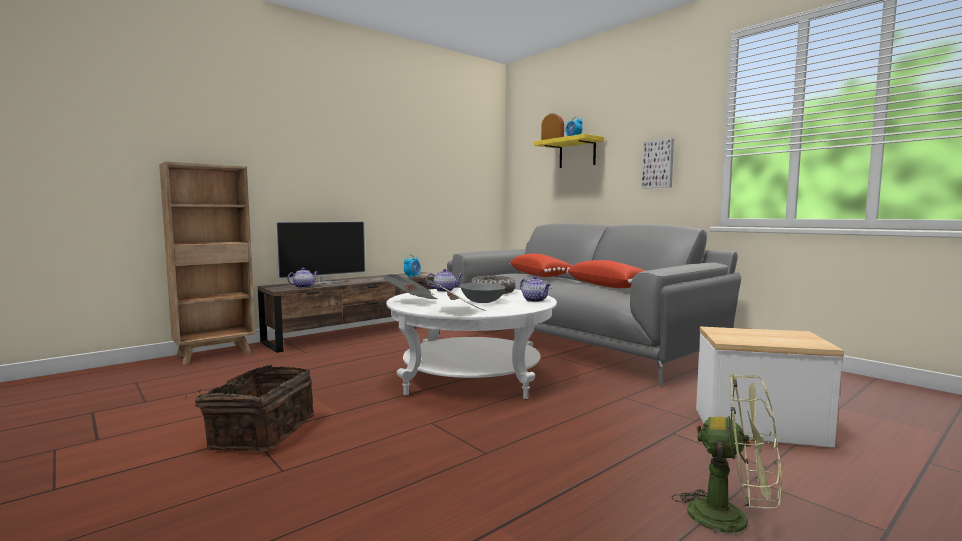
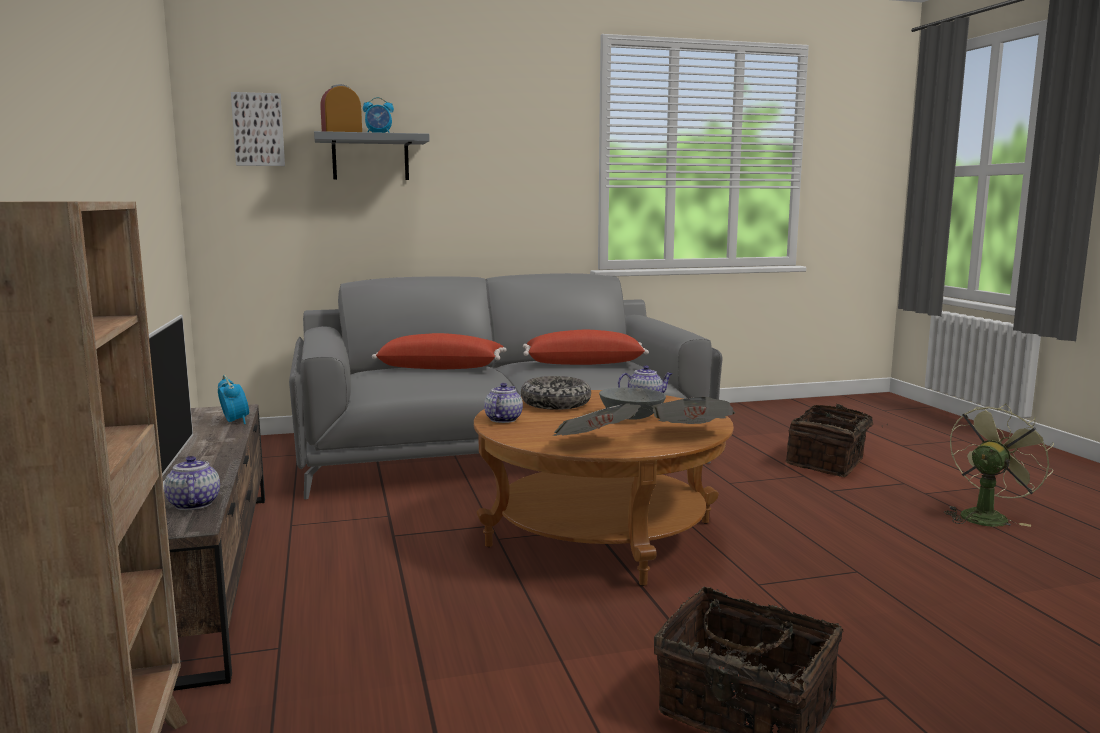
camera: 65 degrees left, 5 degrees up
(472, 377) = (601, 534): white coffee table -> brown coffee table
(577, 153) = (370, 158): yellow shelf -> grey shelf
(658, 164) = (516, 188): picture -> picture (258, 130)
(758, 427) = (828, 463): side table -> basket

